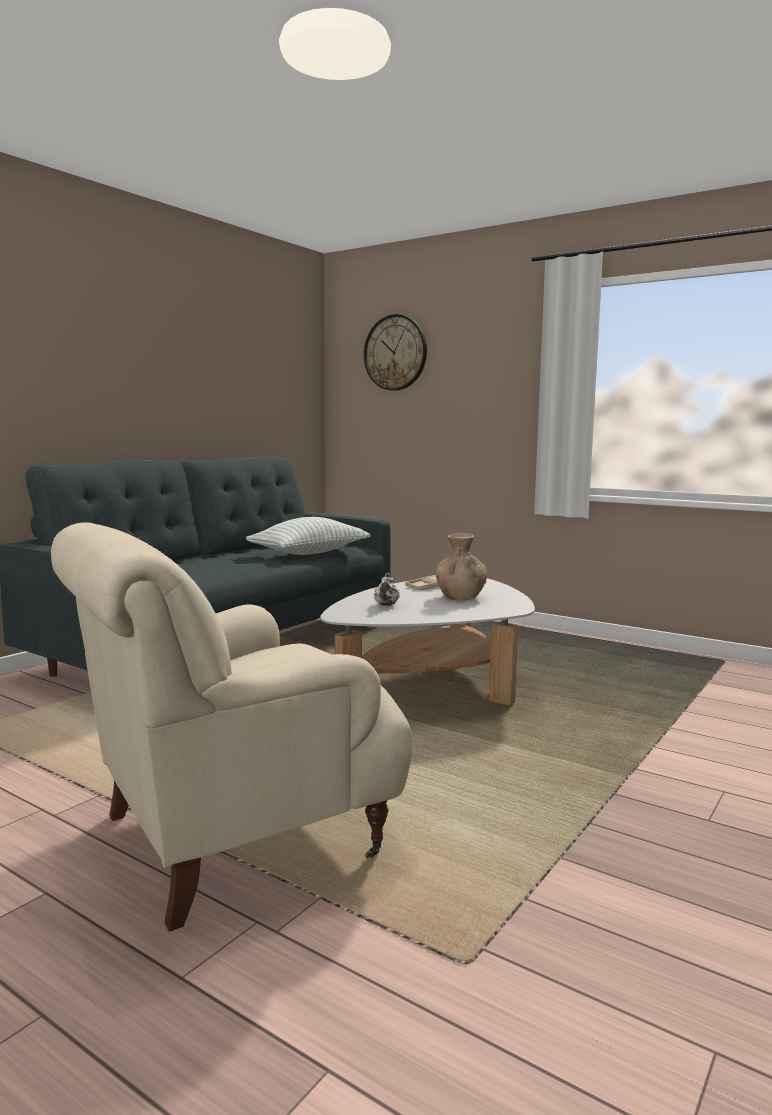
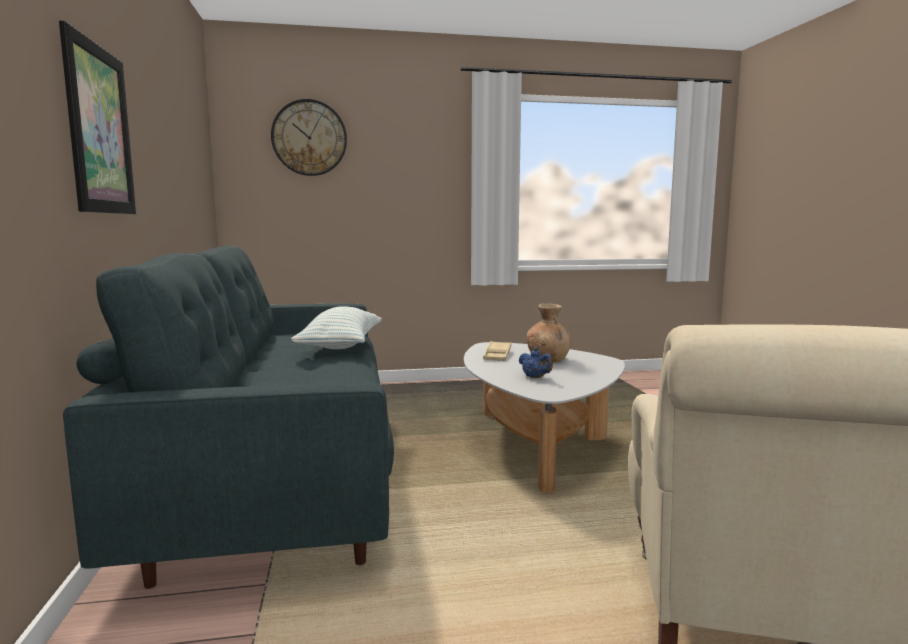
camera: 45 degrees left, 0 degrees up
(99, 374) = (99, 130): none -> picture
(386, 605) = (535, 377): white teapot -> blue teapot

